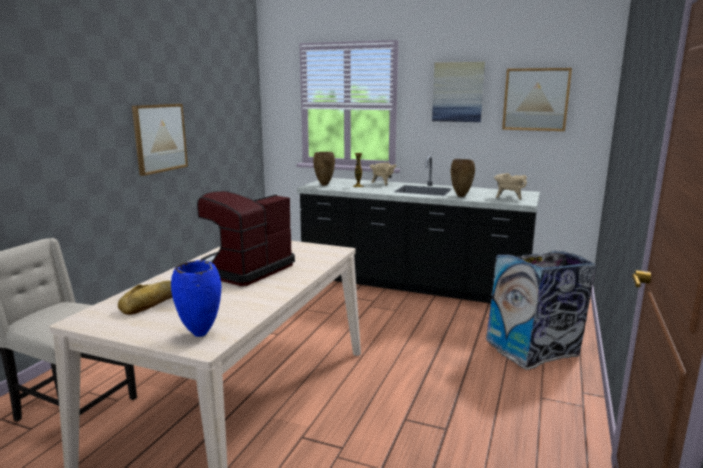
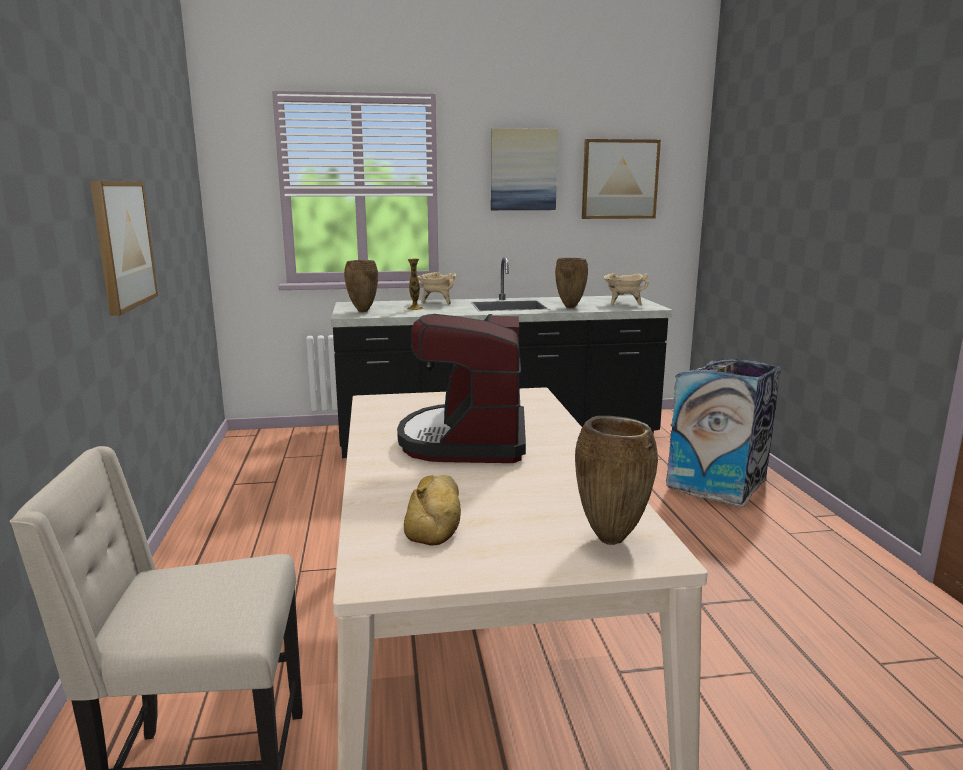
camera: 30 degrees left, 0 degrees up
(201, 334) = (612, 540): blue vase -> brown vase

